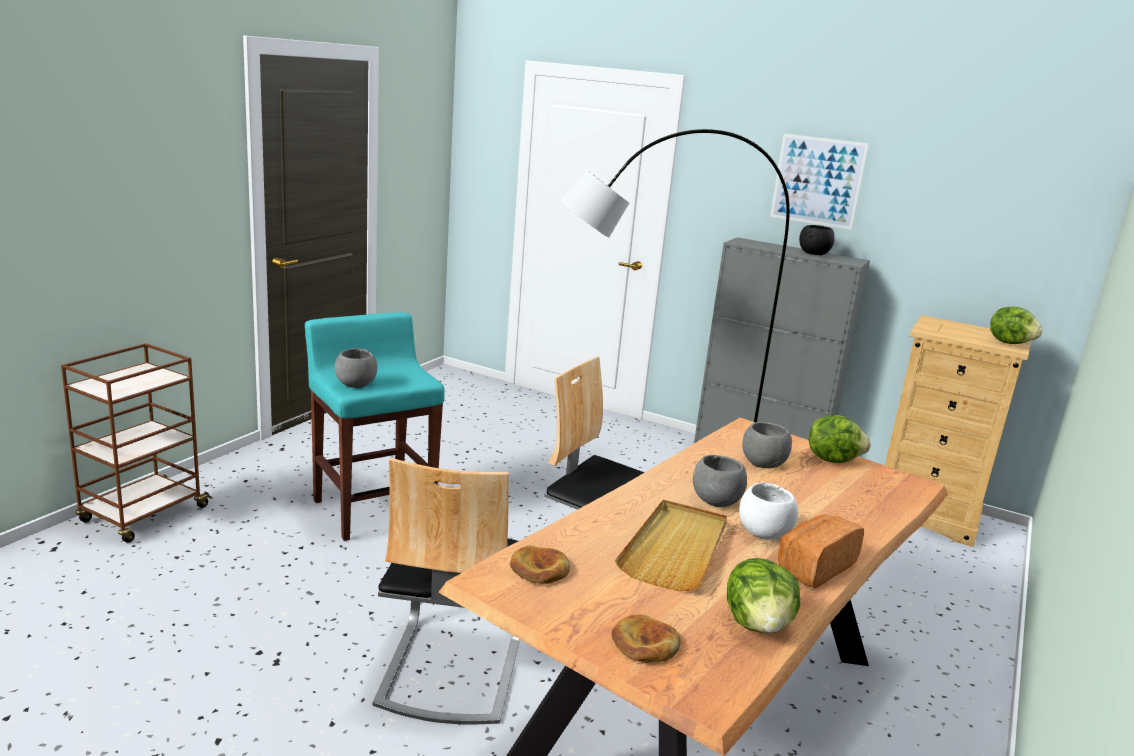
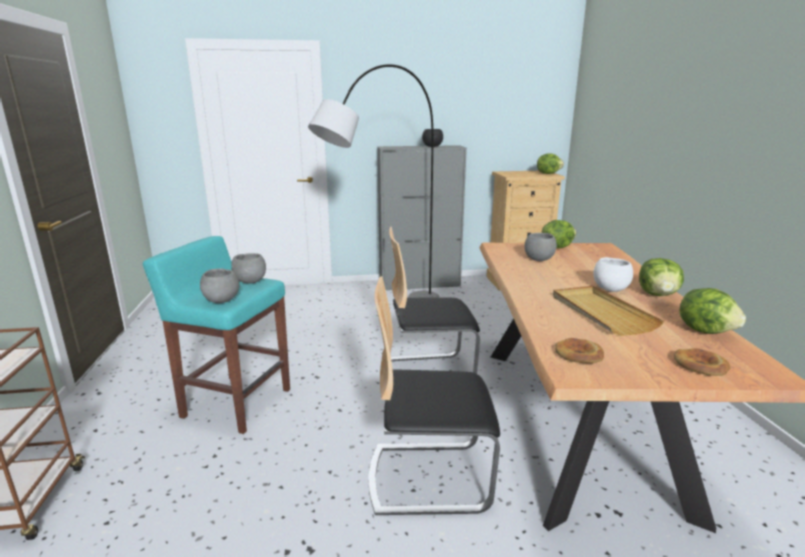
camera: 35 degrees left, 0 degrees up
(450, 668) = (428, 476): chair -> chair turned 120 degrees clockwise
(716, 502) = (563, 283): grey bowl -> grey bowl (250, 281)
(813, 567) = (658, 295): bread -> lettuce
(817, 181) = (420, 102): picture -> none

